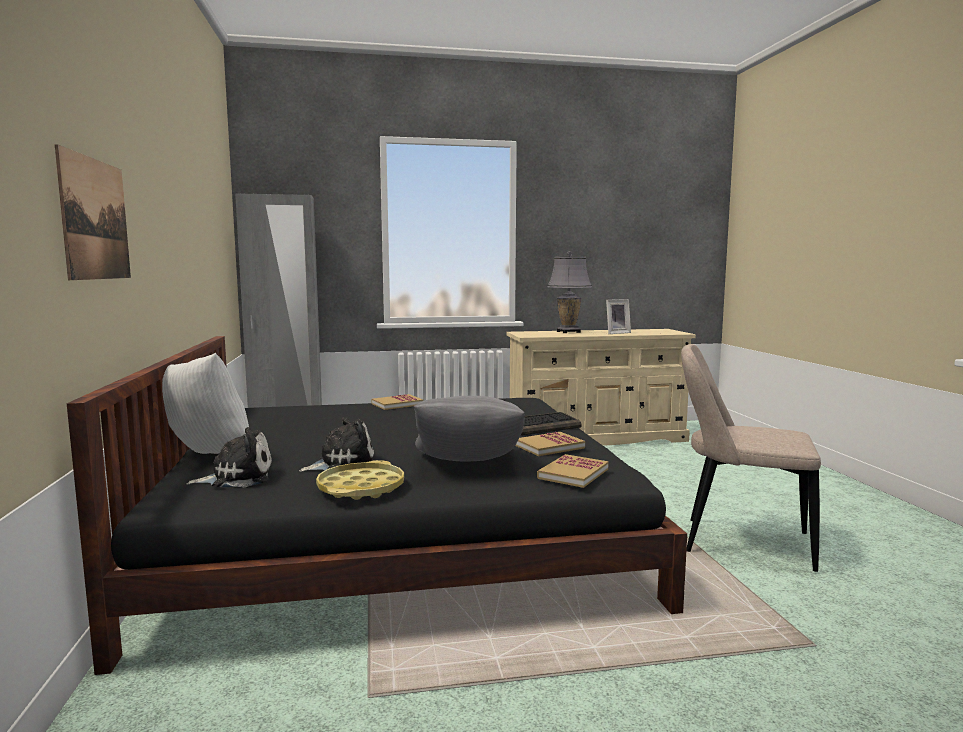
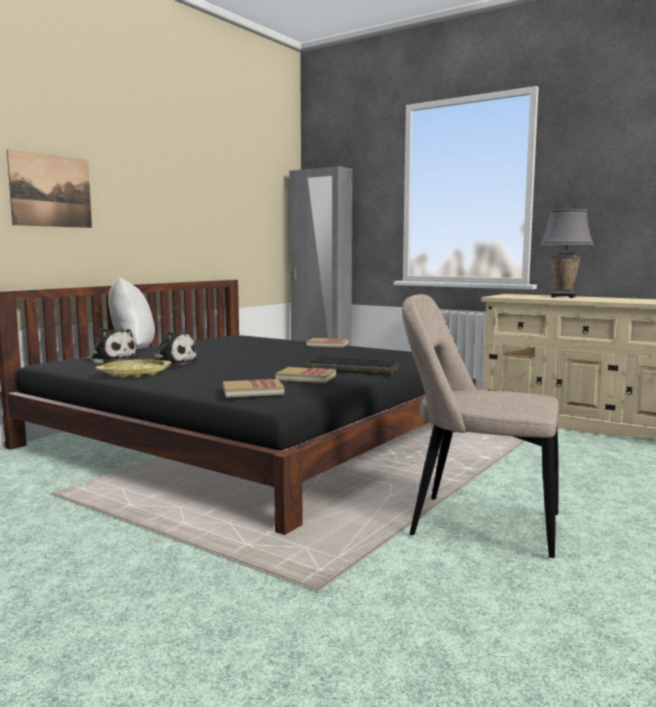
camera: 45 degrees right, 0 degrees up
(467, 466) = (220, 377): grey pillow -> none
(616, 333) = (611, 300): picture frame -> none
(739, 542) = (477, 524): beige chair -> beige chair turned 45 degrees counterclockwise

